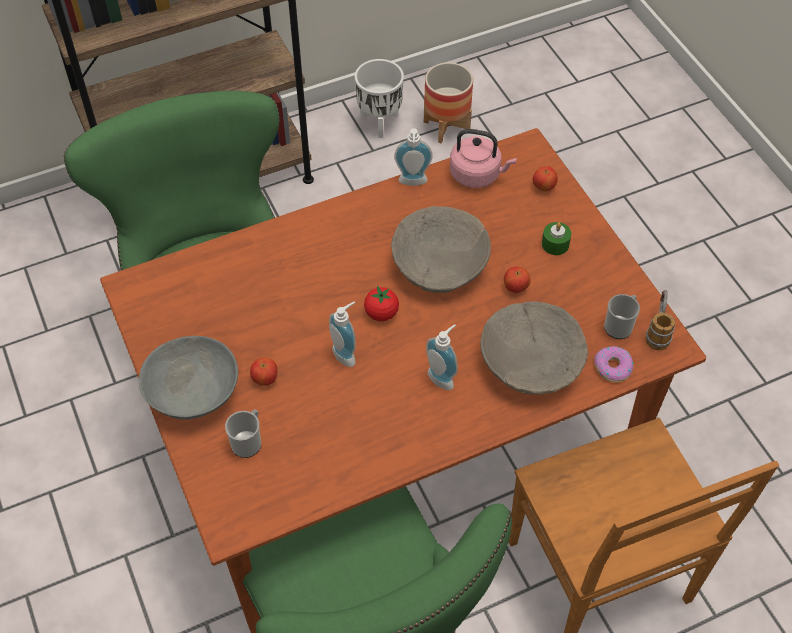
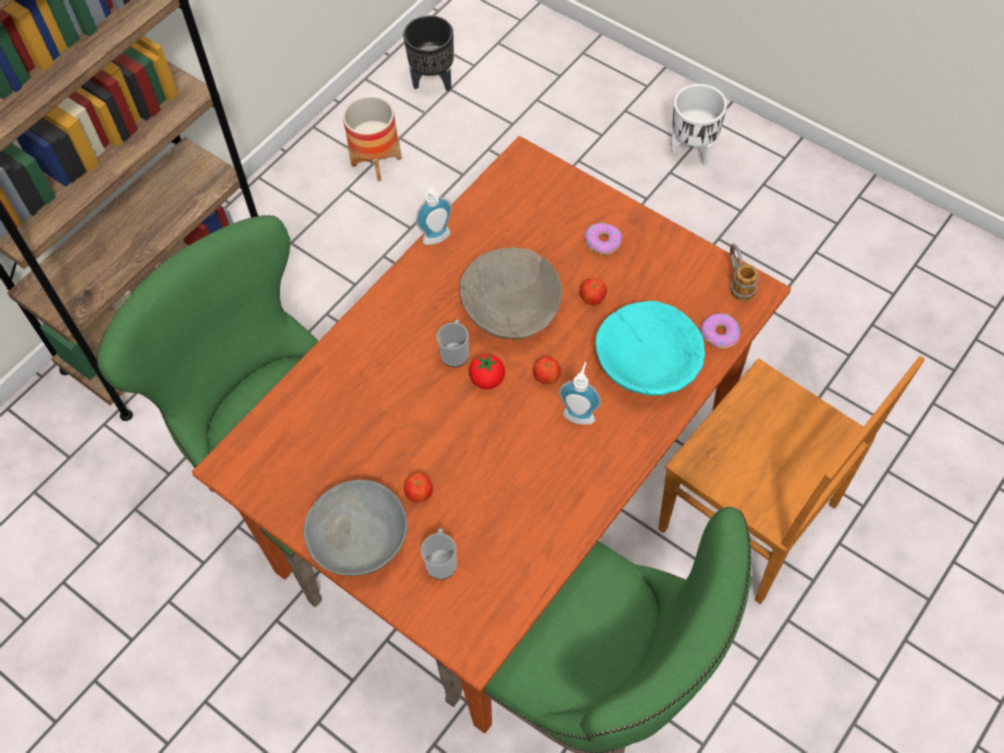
camera: 25 degrees left, 5 degrees up
(347, 353) = (479, 433): soap dispenser -> none
(380, 122) = (310, 184): white planter -> white planter (693, 149)
(477, 174) = (493, 205): pink kettle -> none
(531, 362) = (648, 363): beige bowl -> turquoise bowl
(535, 80) = (433, 80): none -> black planter
(543, 187) = (560, 191): apple -> apple (547, 378)
(555, 244) = (603, 242): green candle -> donut
(620, 325) = (703, 292): mug -> mug (455, 352)

